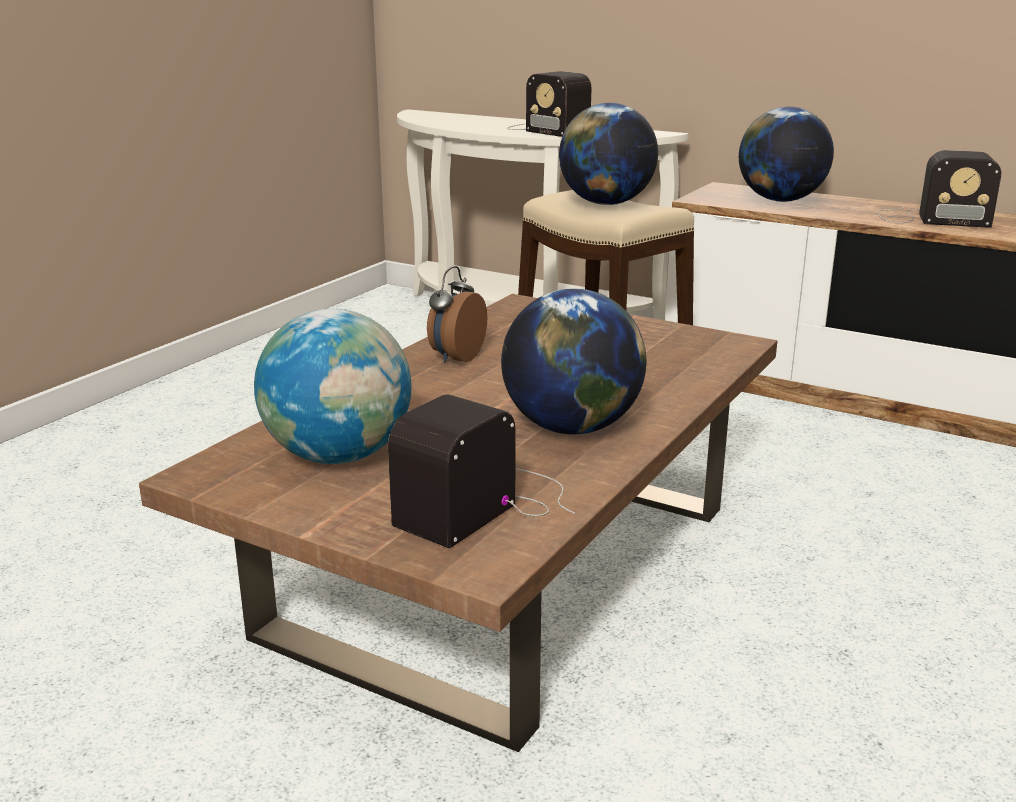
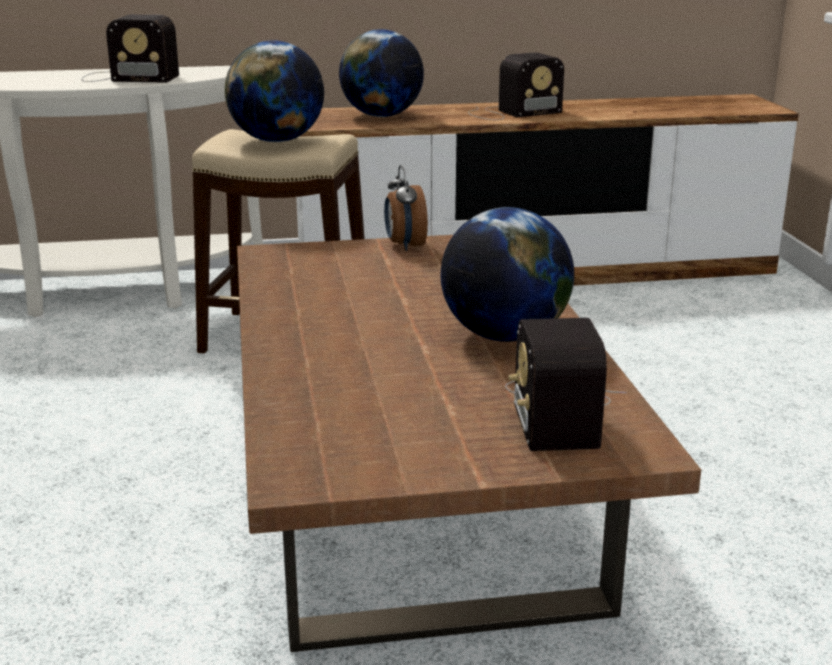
camera: 40 degrees left, 0 degrees up
(339, 456) = (379, 419): globe -> none
(455, 357) = (304, 311): alarm clock -> alarm clock (404, 245)

